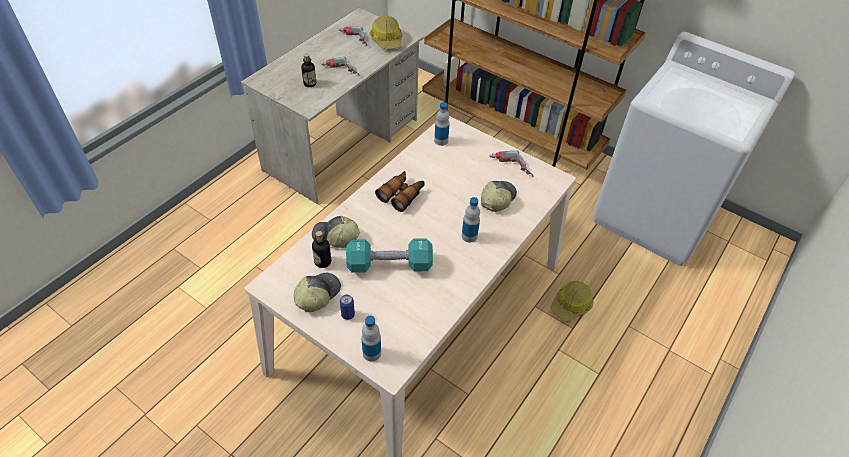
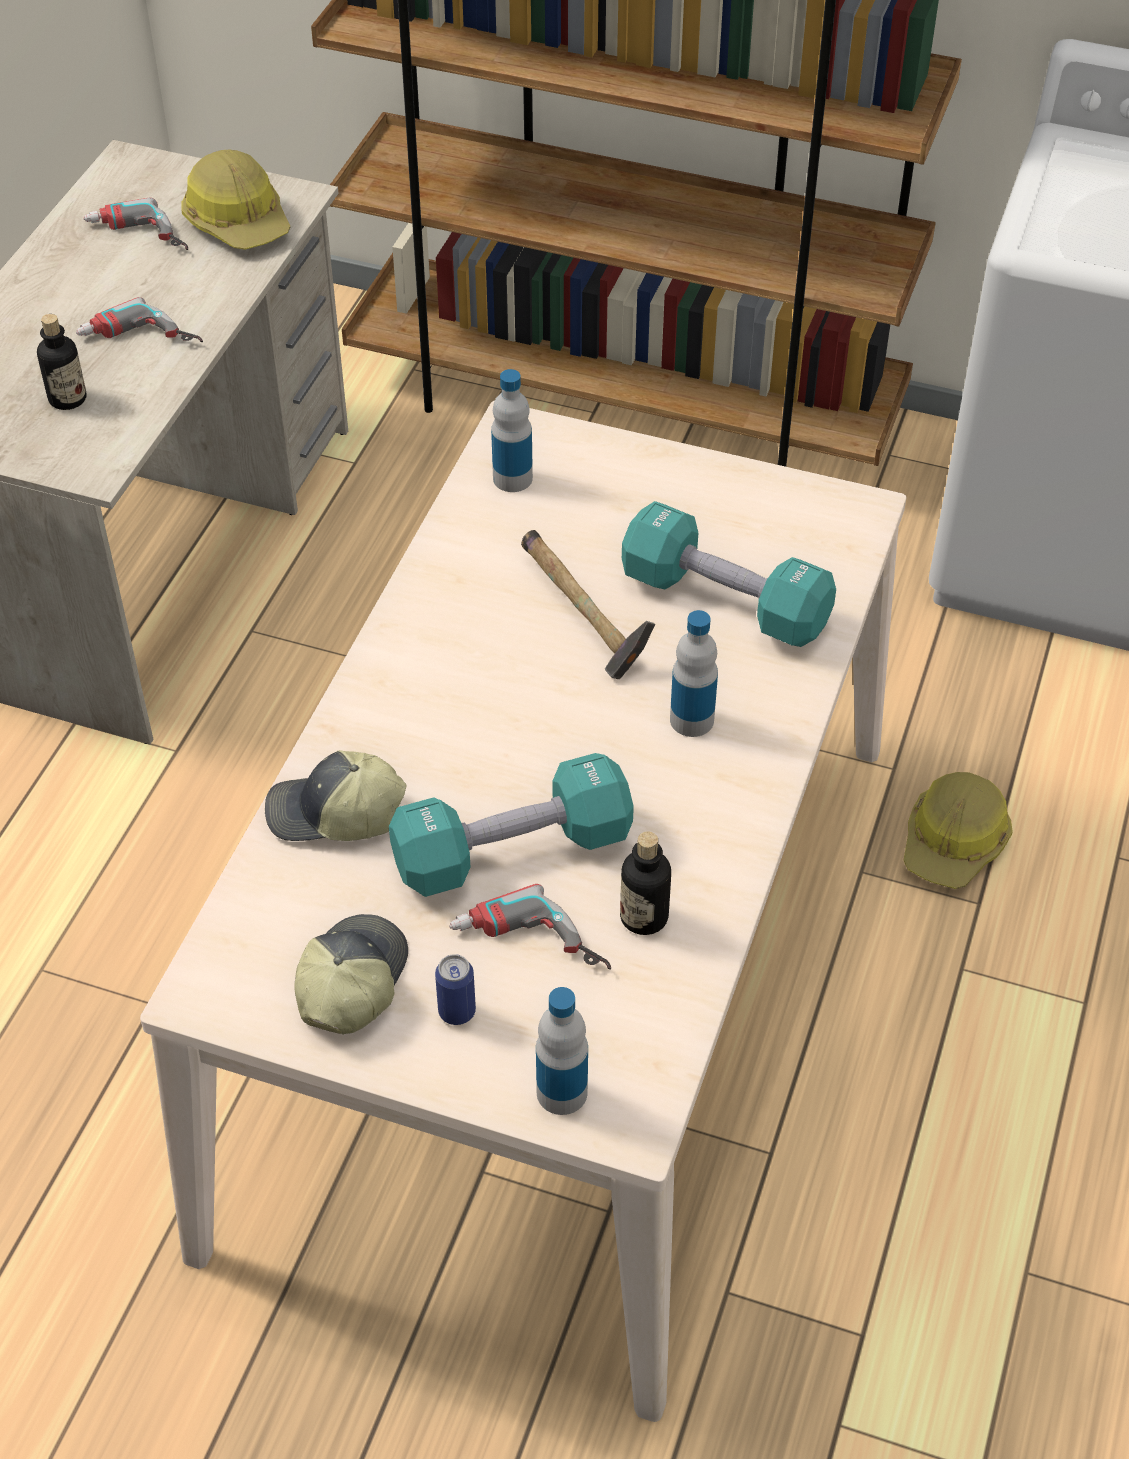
camera: 15 degrees left, 0 degrees up
(323, 262) = (328, 890): bottle -> bottle (644, 917)
(402, 194) = (467, 653): binoculars -> none
(445, 192) = (581, 618): none -> hammer
(497, 198) = (725, 601): cap -> turquoise dumbbell
(510, 167) = (726, 508): power drill -> power drill (528, 950)

